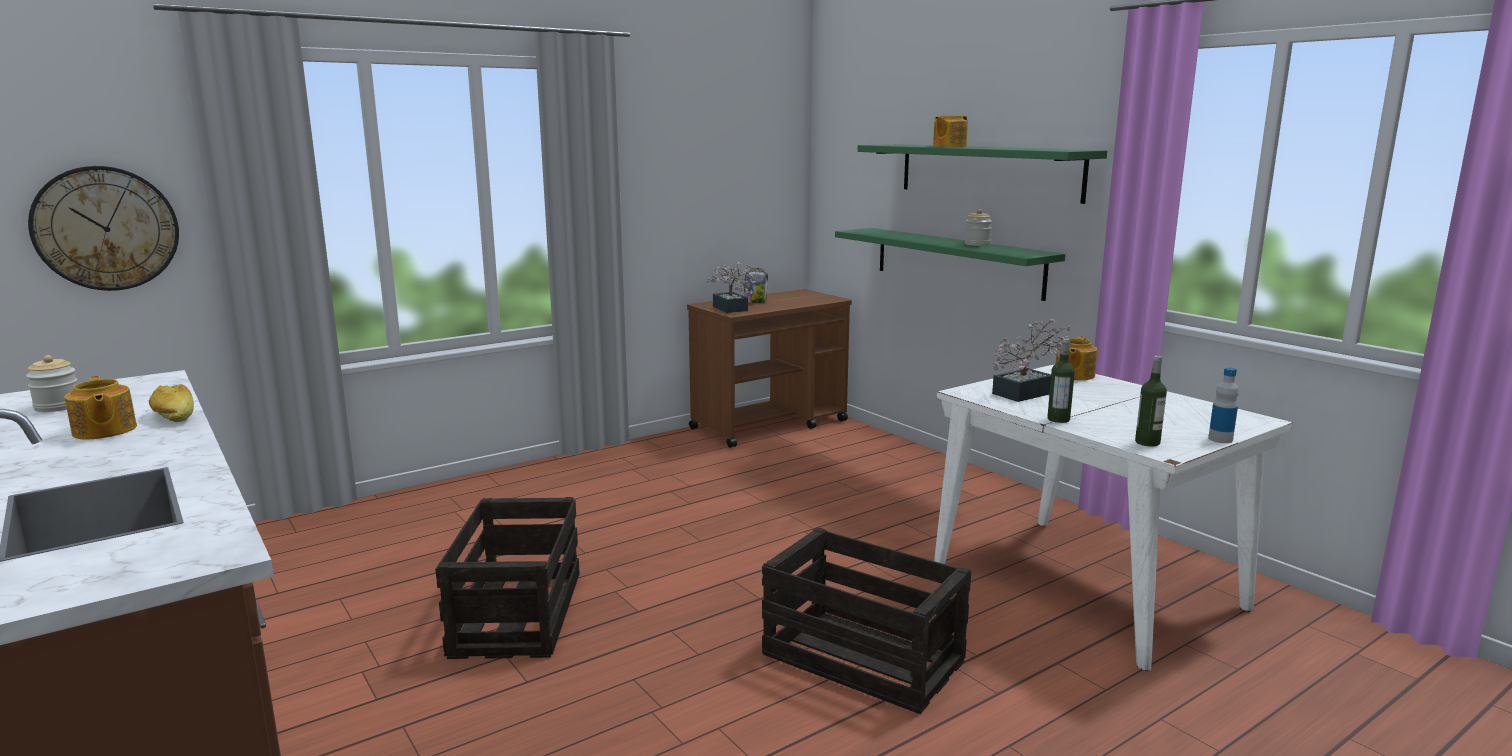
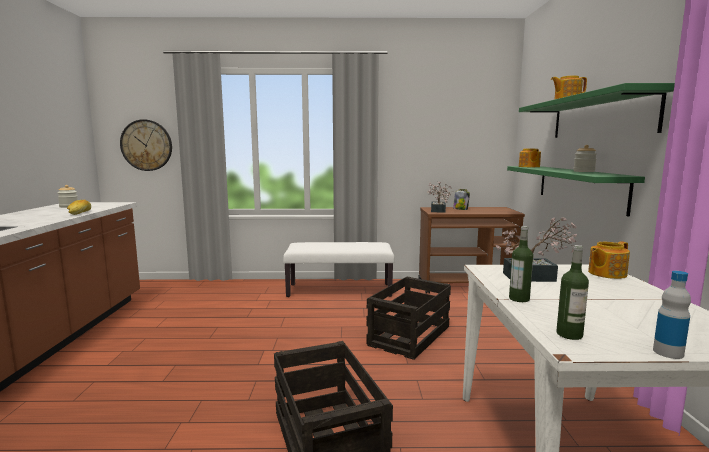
camera: 35 degrees right, 5 degrees down
(104, 431) = (49, 214): teapot -> teapot (529, 167)
(517, 613) = (211, 346): crate -> crate (409, 336)
(591, 473) = (340, 290): none -> white bench

